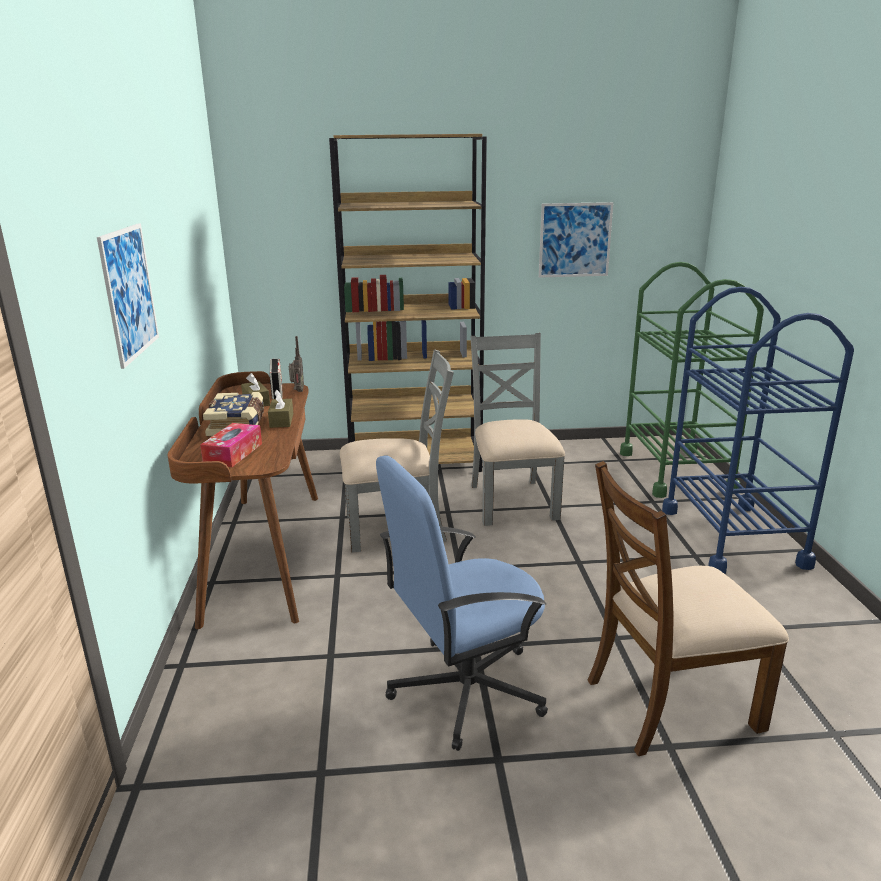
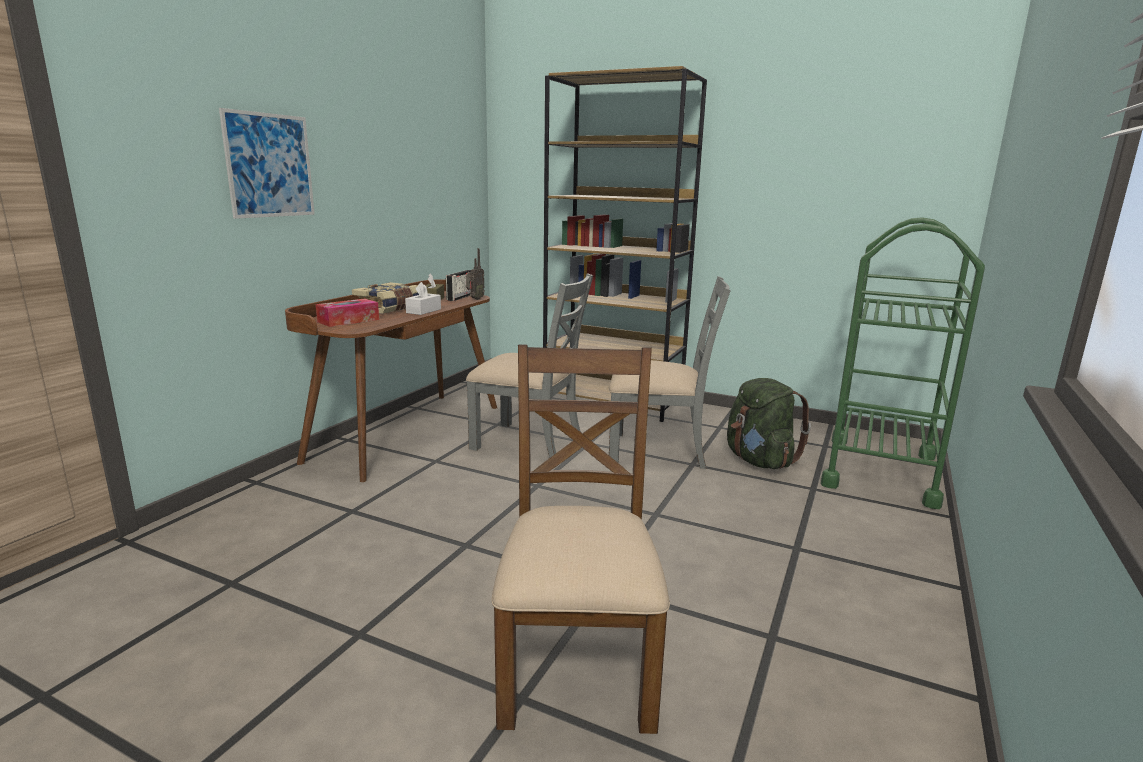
camera: 30 degrees right, 5 degrees down
(281, 420) = (423, 311): brown tissue box -> white tissue box
(464, 689) = (410, 572): blue office chair -> none
(511, 501) = (659, 450): grey chair -> grey chair turned 75 degrees clockwise
(575, 240) = (811, 192): picture -> none
(593, 488) = (759, 461): none -> green backpack
(670, 702) = (577, 662): brown chair -> brown chair turned 75 degrees clockwise
(732, 537) = (871, 546): blue cart -> none

